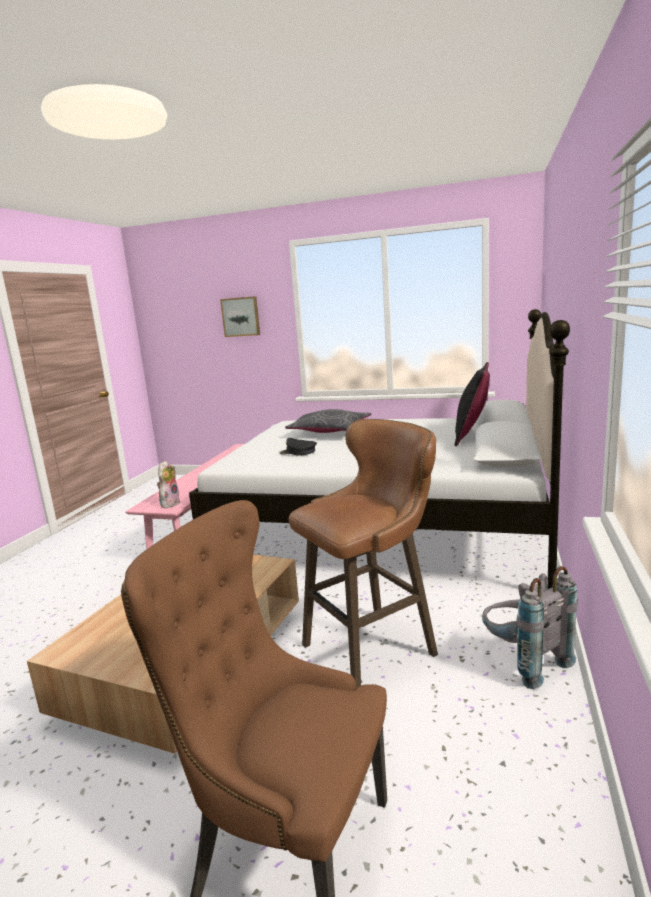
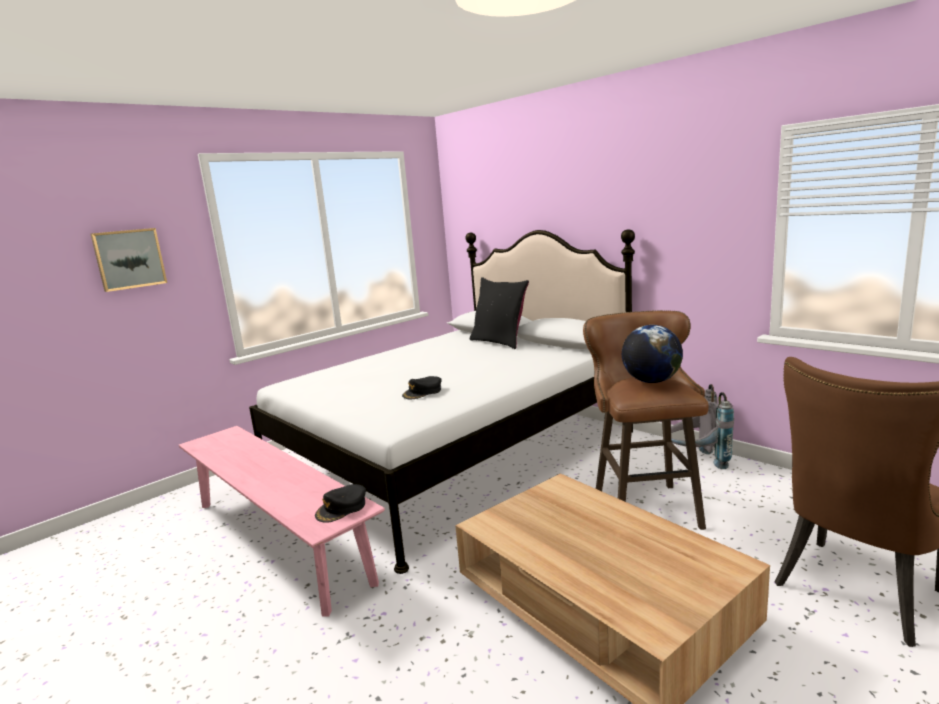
camera: 60 degrees left, 0 degrees up
(169, 503) = (342, 508): plush toy -> black cap
(330, 430) = (375, 373): grey pillow -> none
(348, 503) = (651, 381): none -> globe

